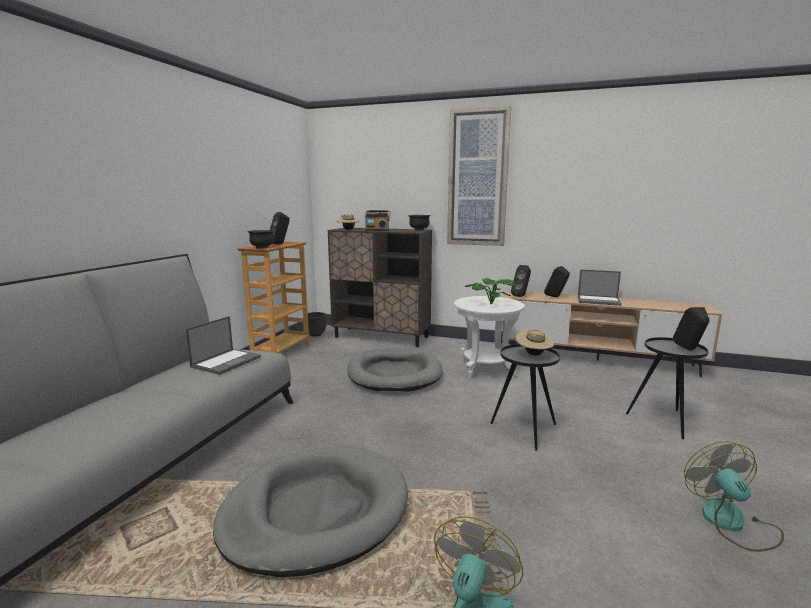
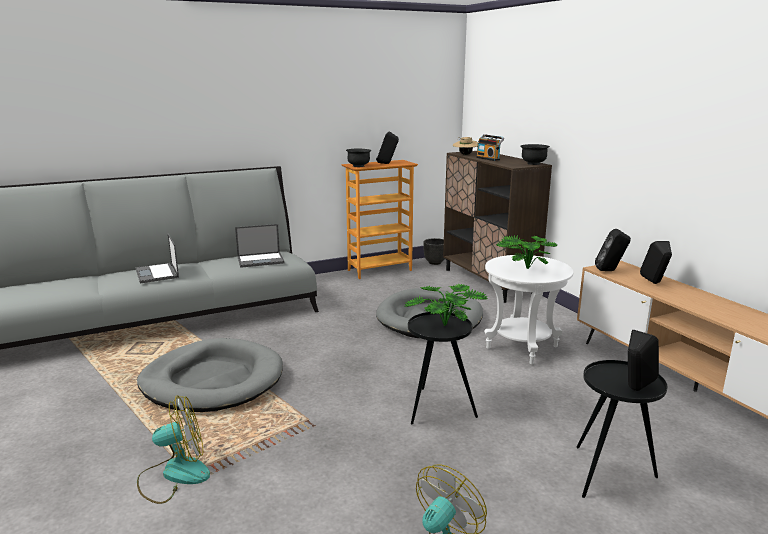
camera: 45 degrees right, 5 degrees up
(478, 178) = (603, 104): picture -> none
(533, 354) = (445, 327): beige hat -> potted plant
(599, 300) = (702, 303): laptop -> laptop (157, 273)

